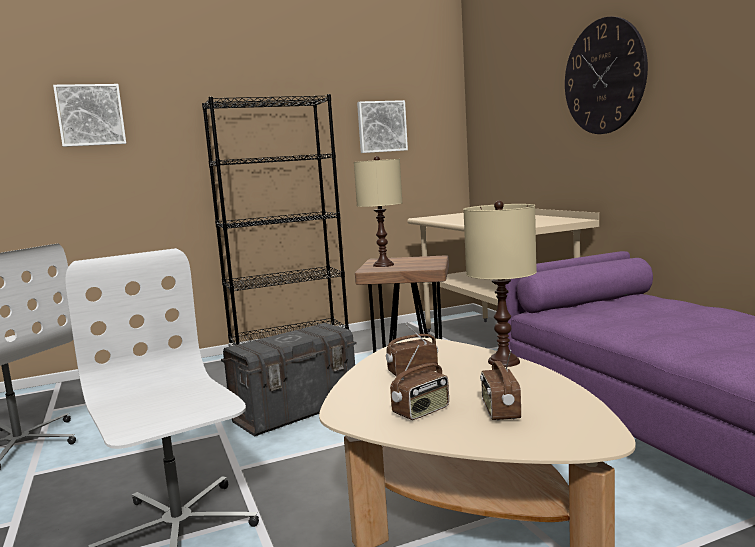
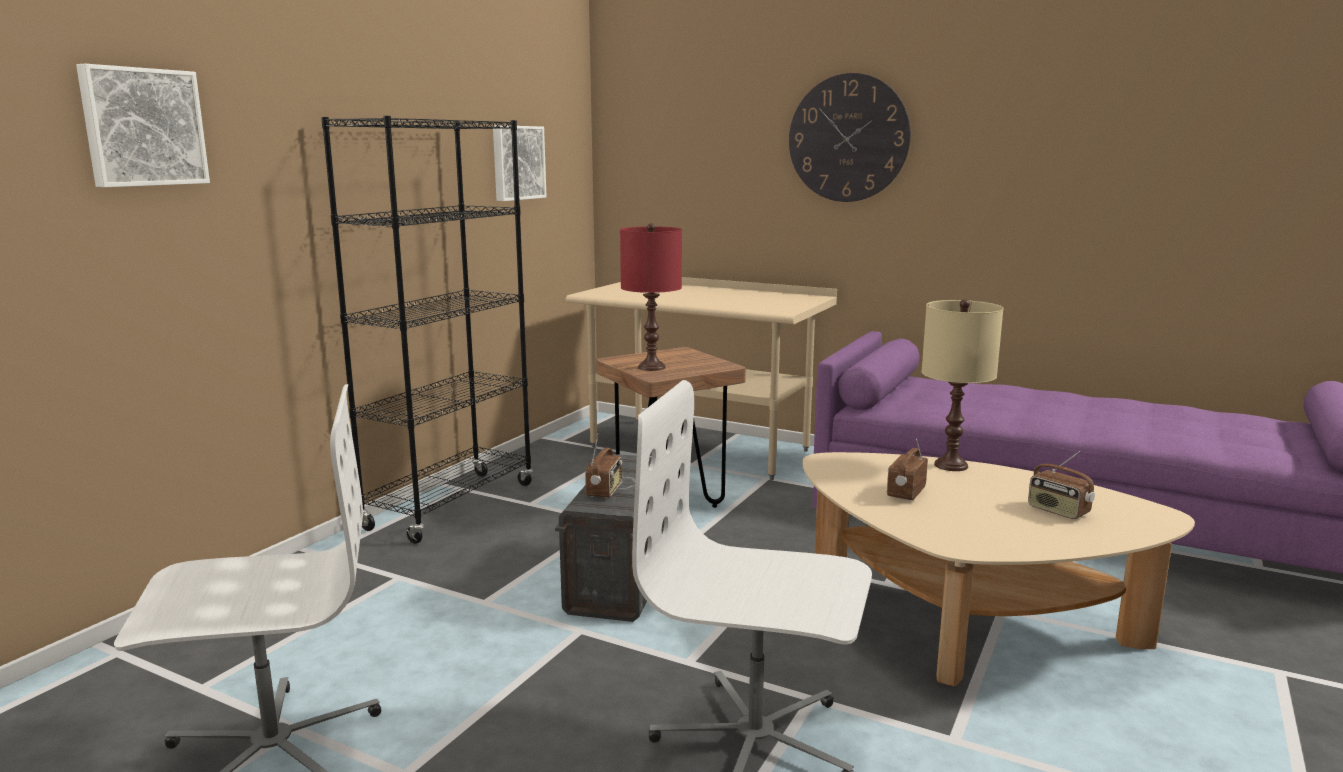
camera: 40 degrees left, 5 degrees up
(383, 265) = (651, 367): beige table lamp -> red table lamp
(421, 412) = (1006, 527): radio -> radio (605, 491)

